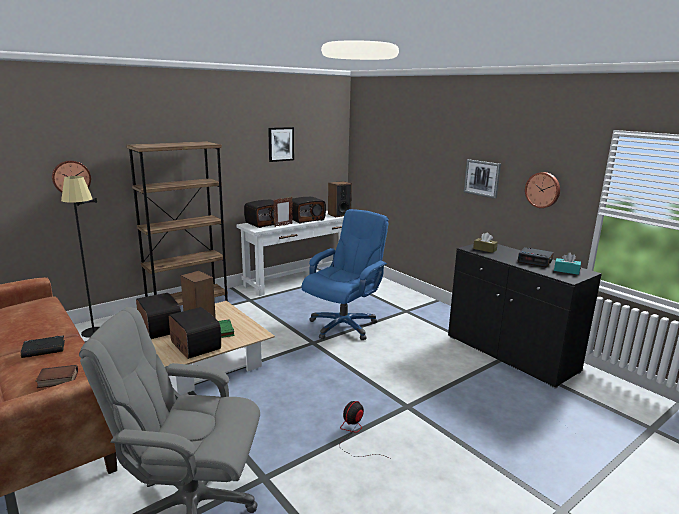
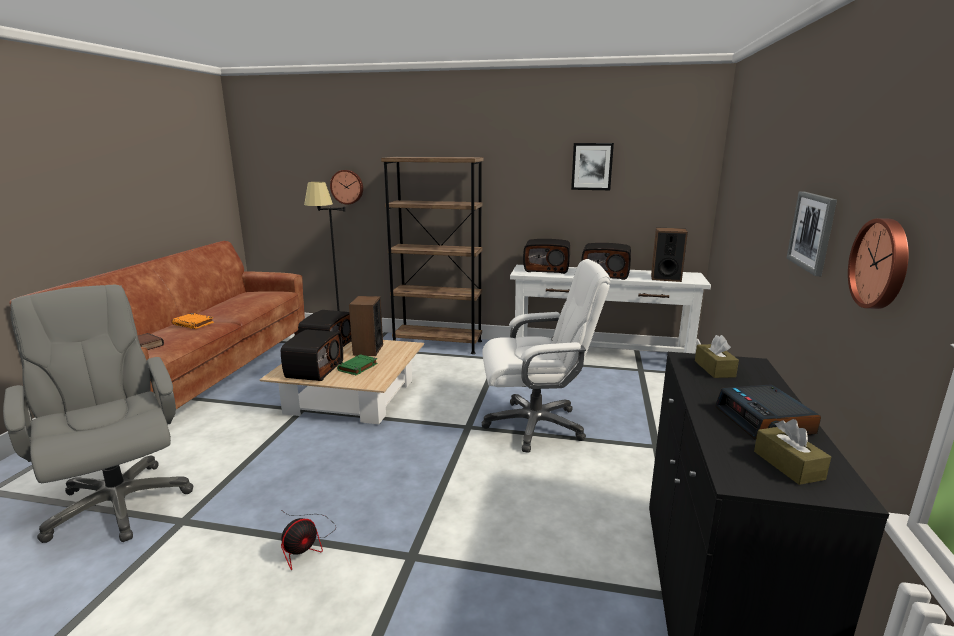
camera: 50 degrees right, 0 degrees up
(44, 349) = (194, 323): black book -> orange book
(283, 225) = (560, 275): picture frame -> none
(343, 326) = (536, 425): blue office chair -> white office chair
(355, 435) = (306, 543): fan -> fan turned 135 degrees clockwise
(566, 271) = (788, 465): turquoise tissue box -> brown tissue box

